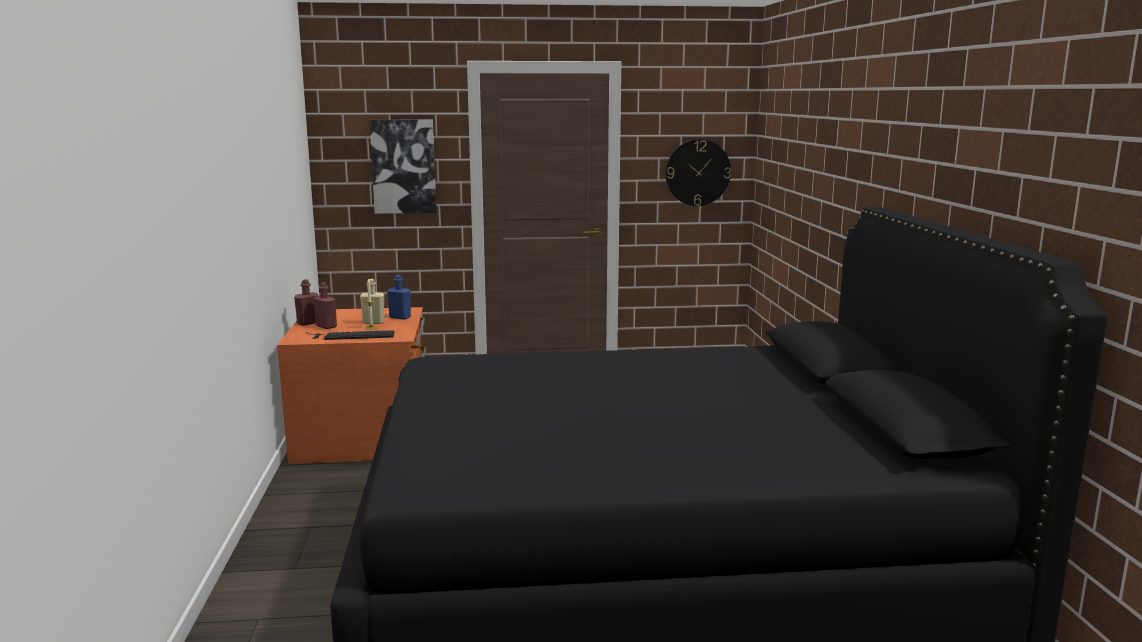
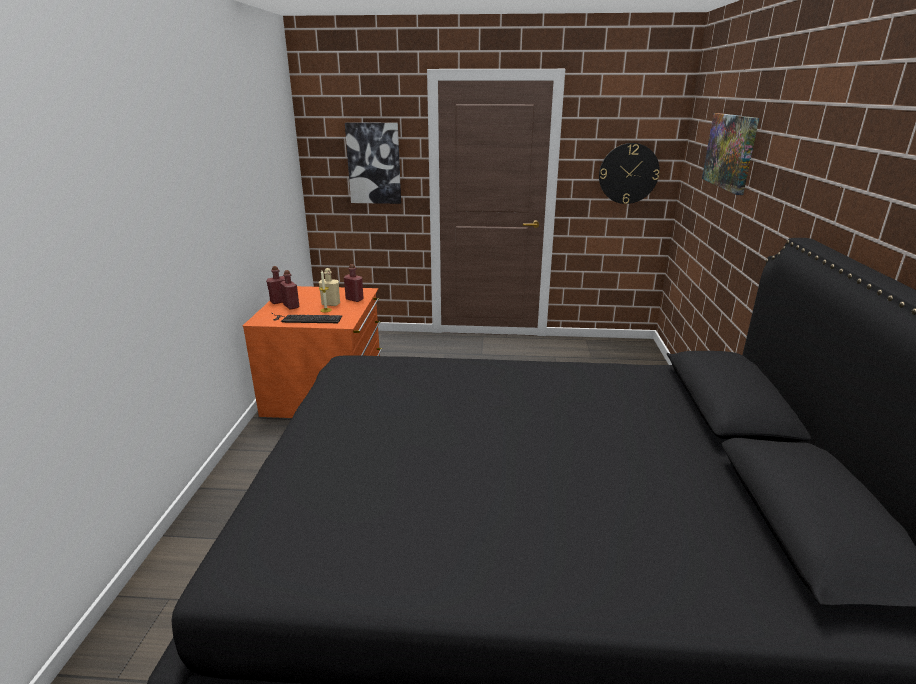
camera: 10 degrees right, 10 degrees up
(400, 317) = (354, 299): blue bottle -> red bottle
(802, 141) = (730, 151): none -> picture

